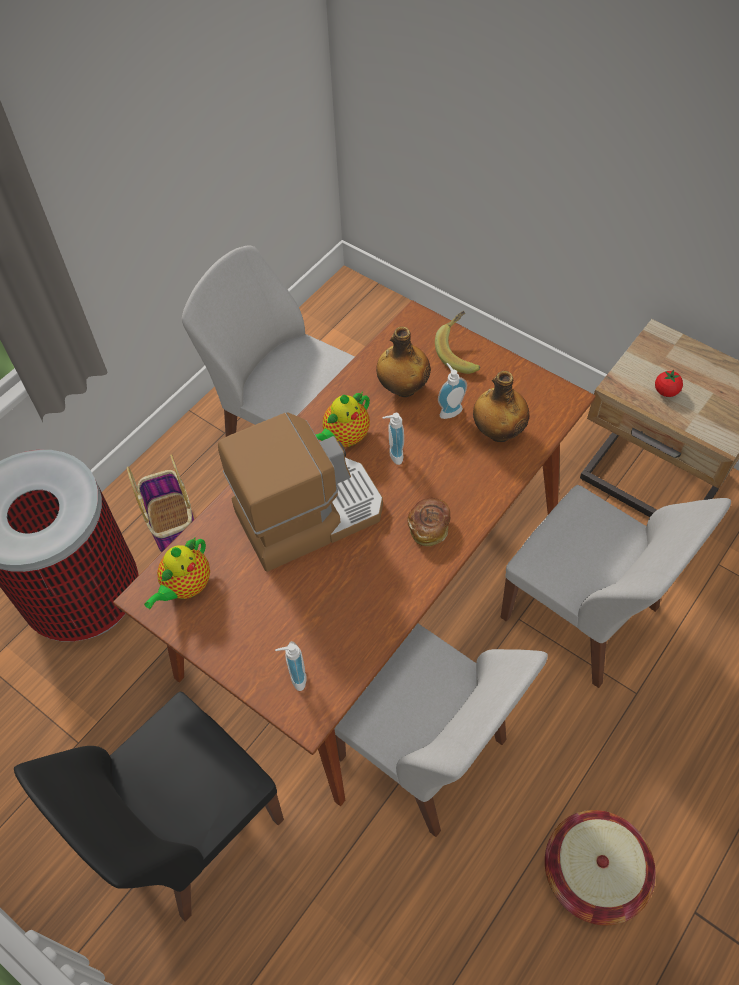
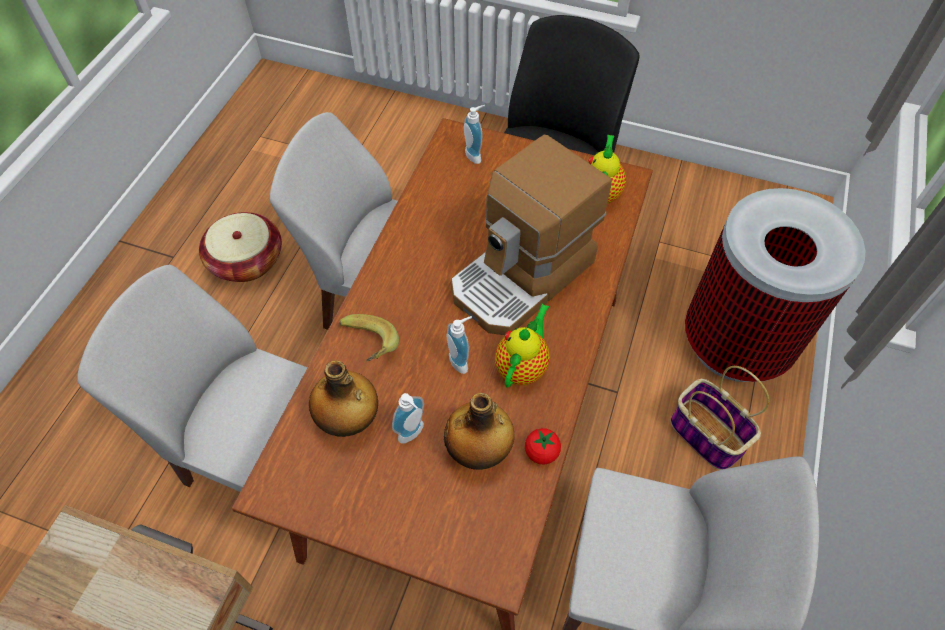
camera: 160 degrees right, 0 degrees up
(429, 527) = (400, 294): bread -> none
(461, 352) = (420, 530): banana -> banana (367, 348)
(666, 391) = (138, 594): tomato -> tomato (541, 452)

